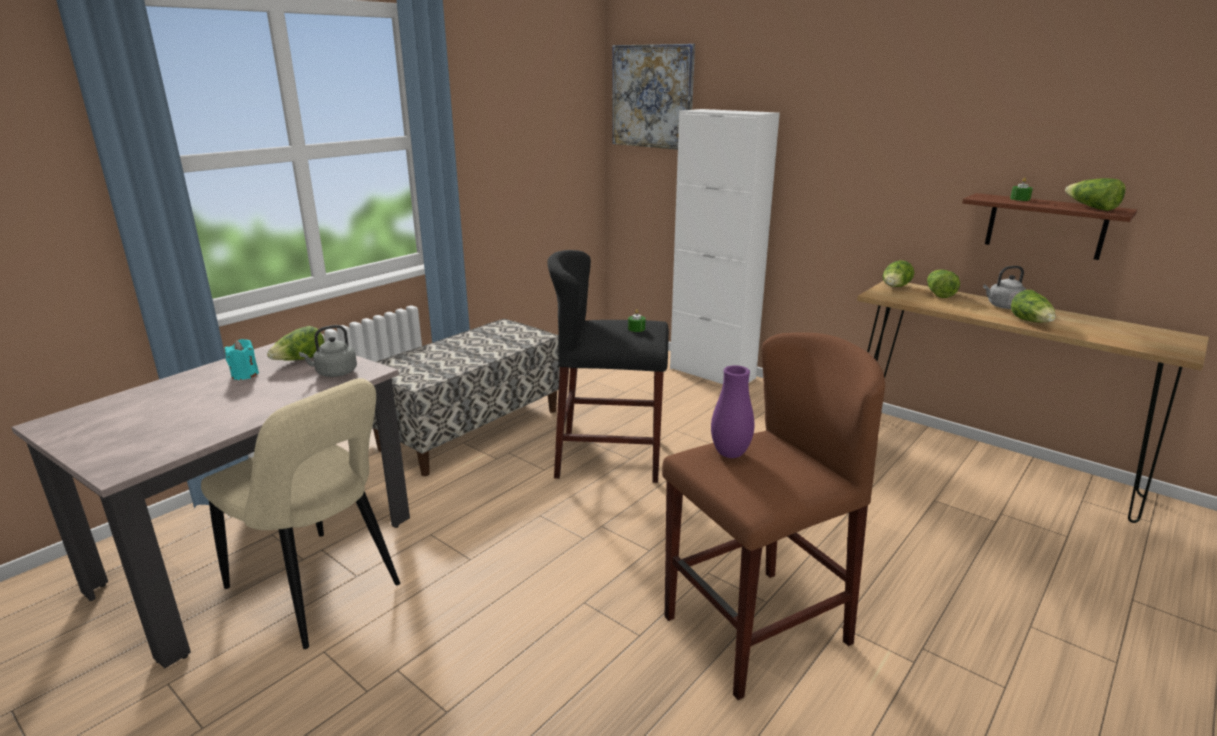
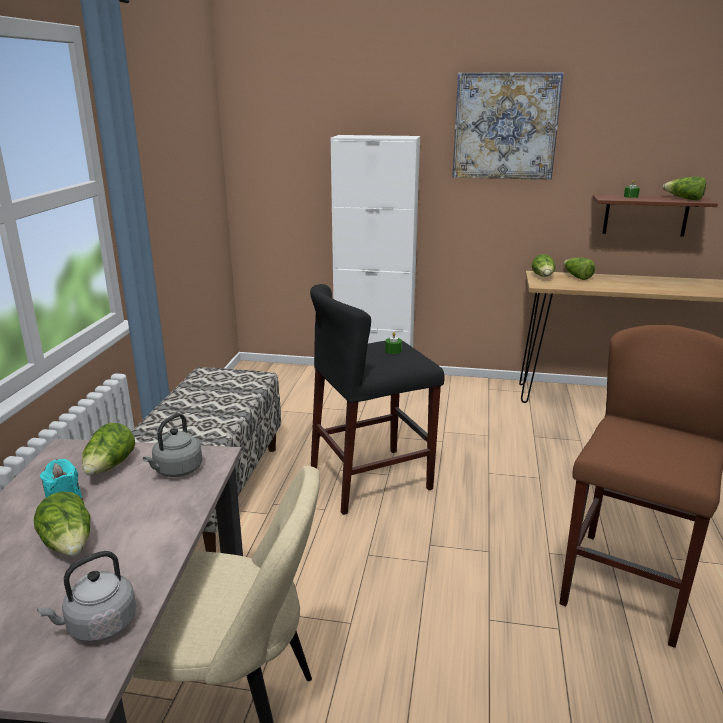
camera: 30 degrees left, 0 degrees up
(652, 96) = (280, 124): picture -> picture (505, 126)
(730, 454) = (626, 442): purple vase -> none
(1003, 306) = (627, 280): grey kettle -> grey kettle (98, 626)
(1031, 322) = (660, 288): lettuce -> lettuce (69, 544)

